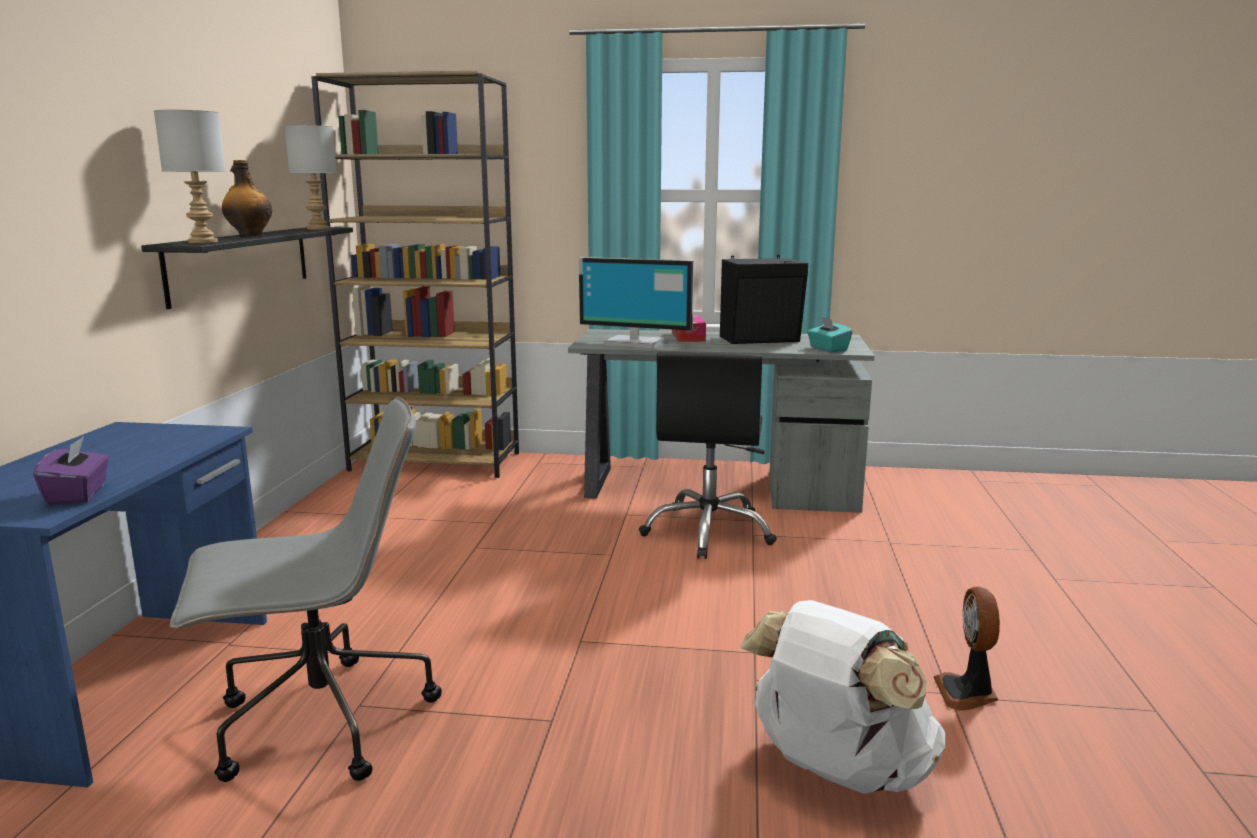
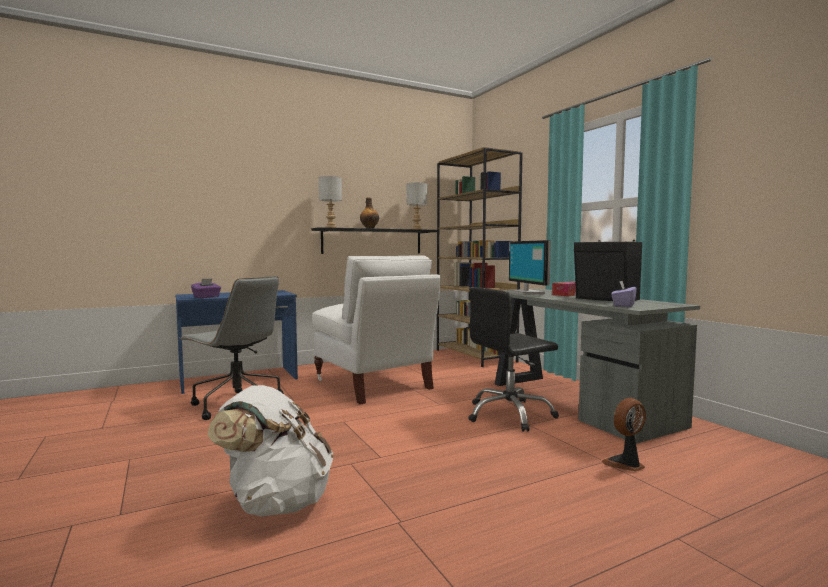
camera: 55 degrees right, 10 degrees down
(439, 569) = (373, 385): none -> white chair
(828, 349) = (623, 305): turquoise tissue box -> purple tissue box
(967, 693) = (408, 528): fan -> fan (625, 464)

